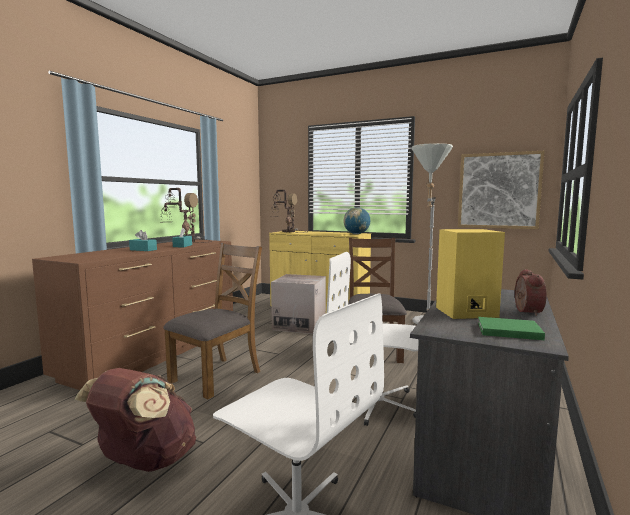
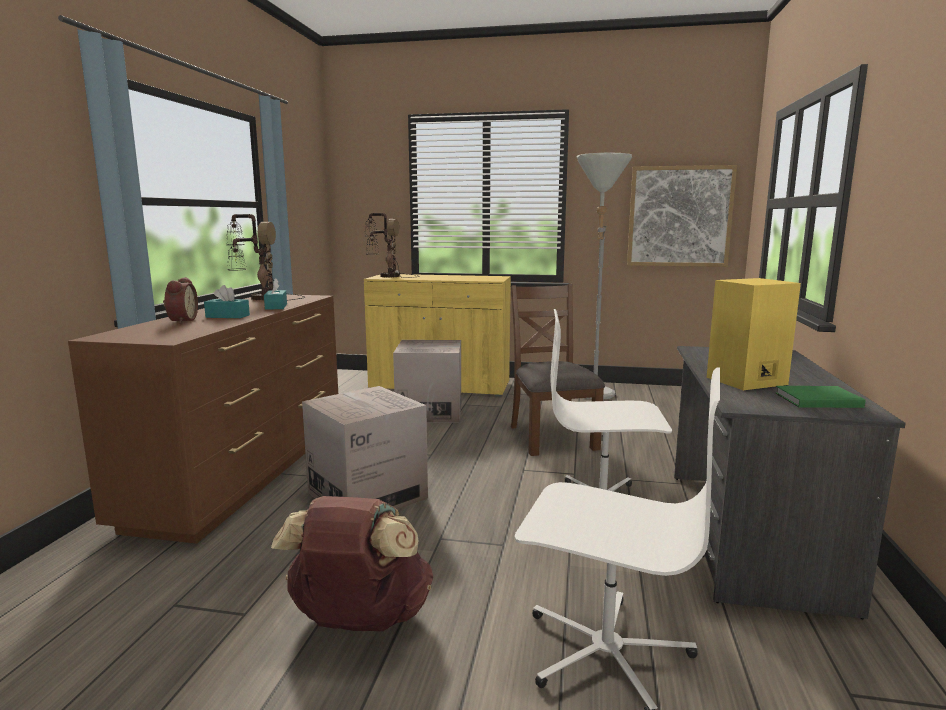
camera: 15 degrees left, 5 degrees up
(217, 376) = (367, 495): brown chair -> cardboard box
(356, 234) = (494, 278): globe -> none
(525, 311) = (805, 375): alarm clock -> alarm clock (181, 320)

